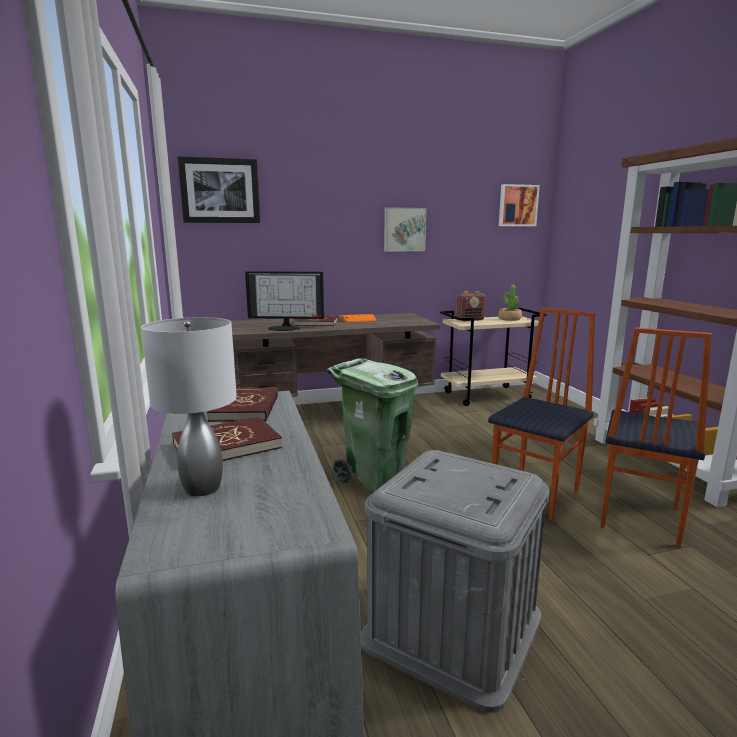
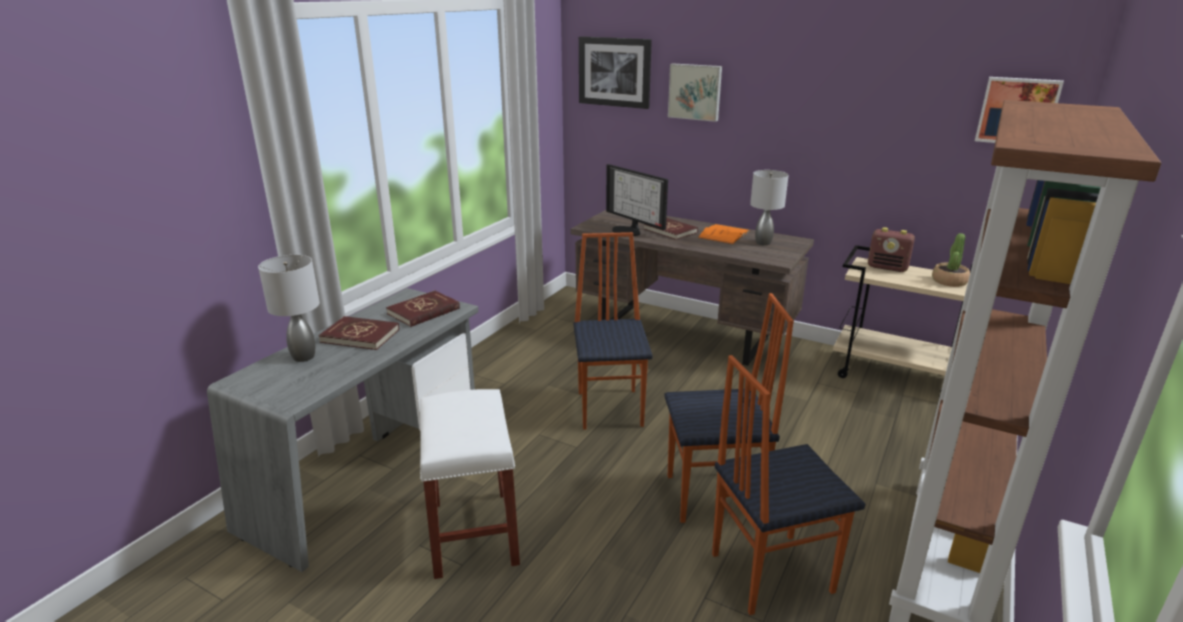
camera: 45 degrees right, 10 degrees up
(374, 477) = (611, 408): green trash can -> chair
(391, 318) = (763, 243): none -> grey table lamp
(404, 229) = (819, 131): picture -> picture (695, 92)
(452, 628) = (474, 534): grey storage box -> white stool

